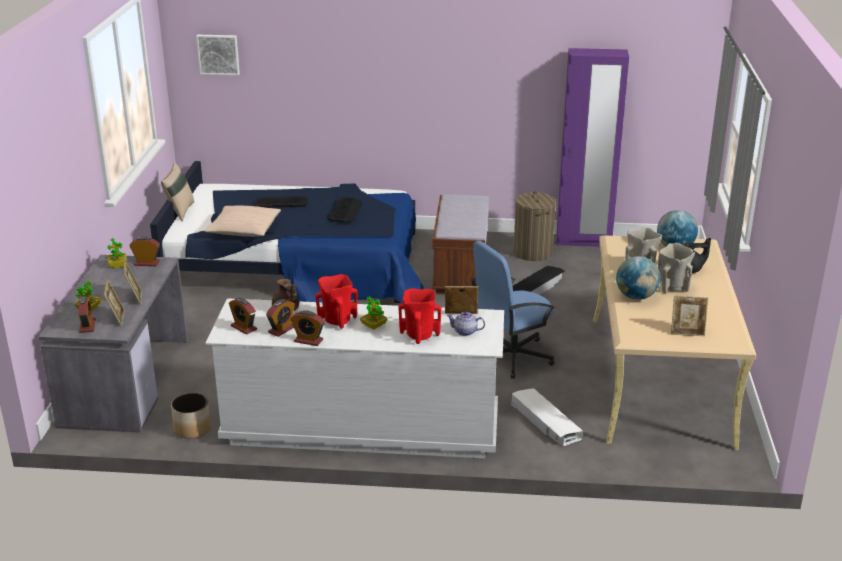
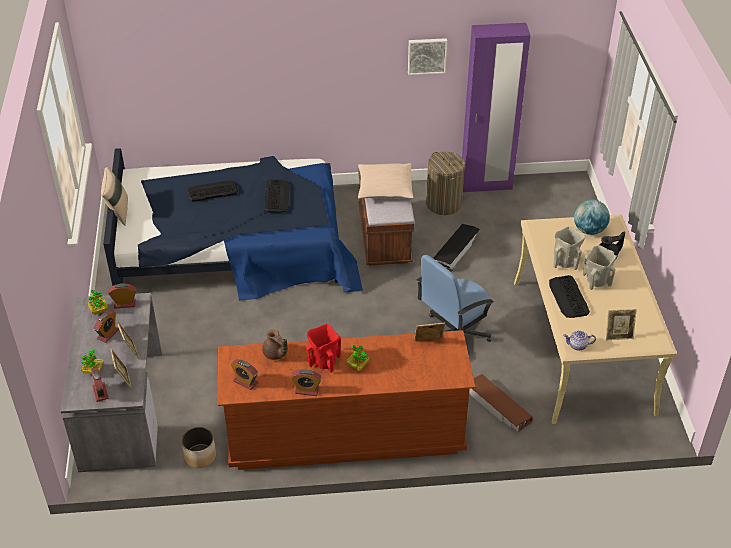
camera: 10 degrees left, 15 degrees up
(218, 54) = (132, 53): picture -> picture (427, 55)
(244, 230) = (189, 232): beige pillow -> beige pillow (385, 188)
(282, 329) = (279, 380): alarm clock -> alarm clock (108, 334)
(361, 427) = (345, 434): white dresser -> brown dresser
(419, 334) = (399, 370): red vase -> none
(465, 332) = (437, 362): teapot -> teapot (578, 345)
(545, 421) = (498, 406): white storage box -> brown storage box
(636, 297) = (568, 297): globe -> keyboard

